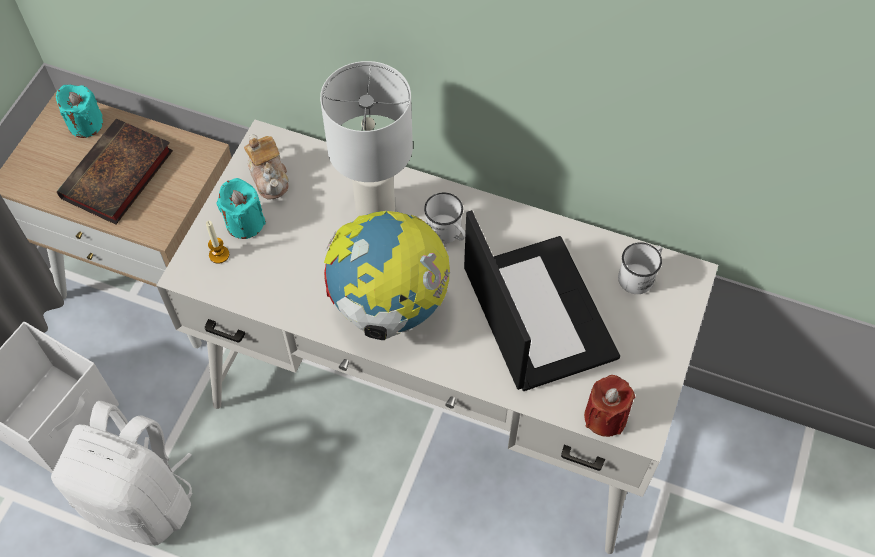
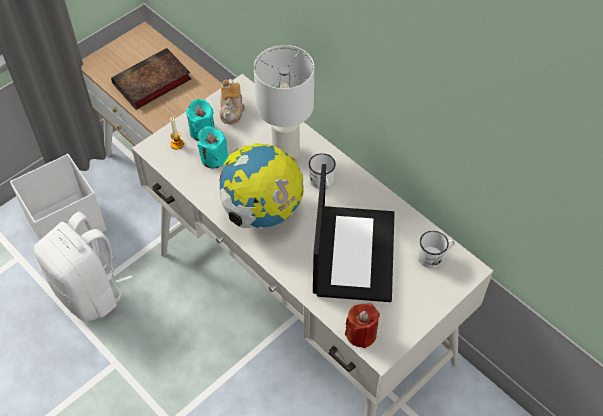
camera: 25 degrees right, 5 degrees down
(85, 124) = (150, 46): turquoise candle -> turquoise candle (214, 158)

